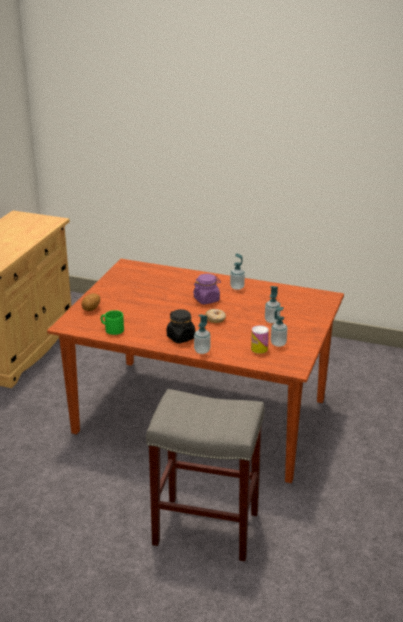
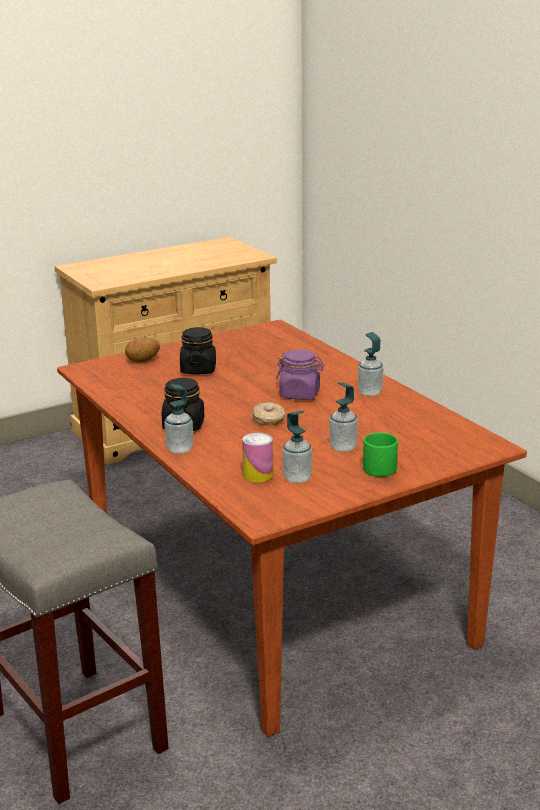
camera: 40 degrees right, 5 degrees down
(111, 329) = (122, 389): green mug -> green mug (376, 466)
(131, 303) = (198, 369): none -> black jar

